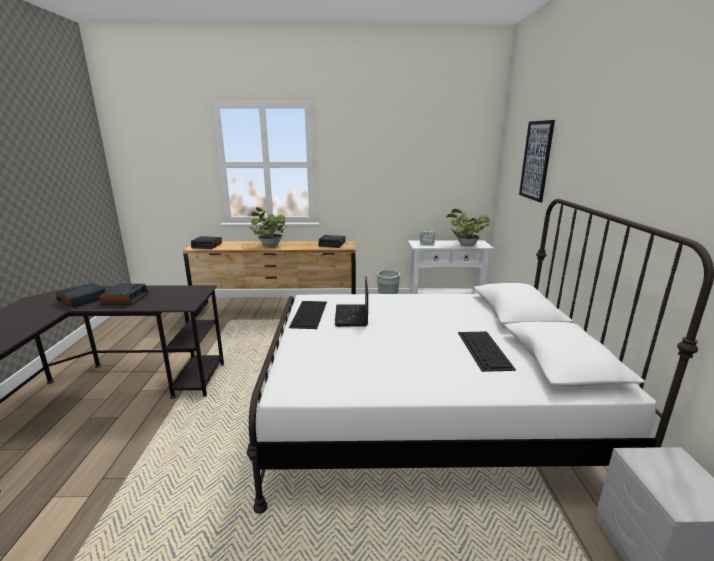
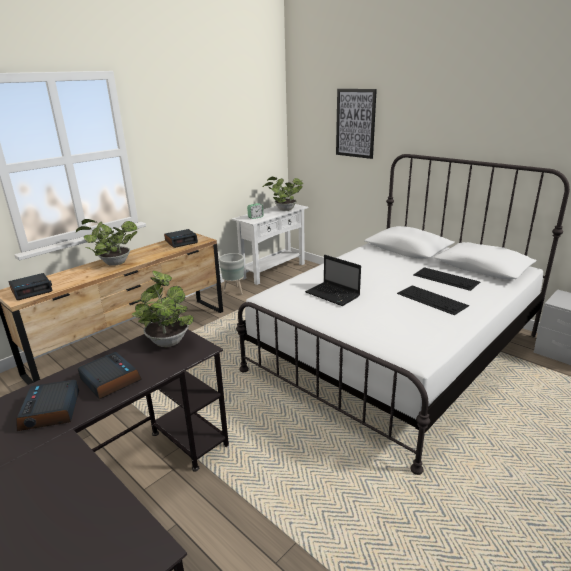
camera: 45 degrees left, 5 degrees up
(188, 293) = (167, 340): none -> potted plant
(309, 314) = (301, 308): keyboard -> keyboard (432, 299)

